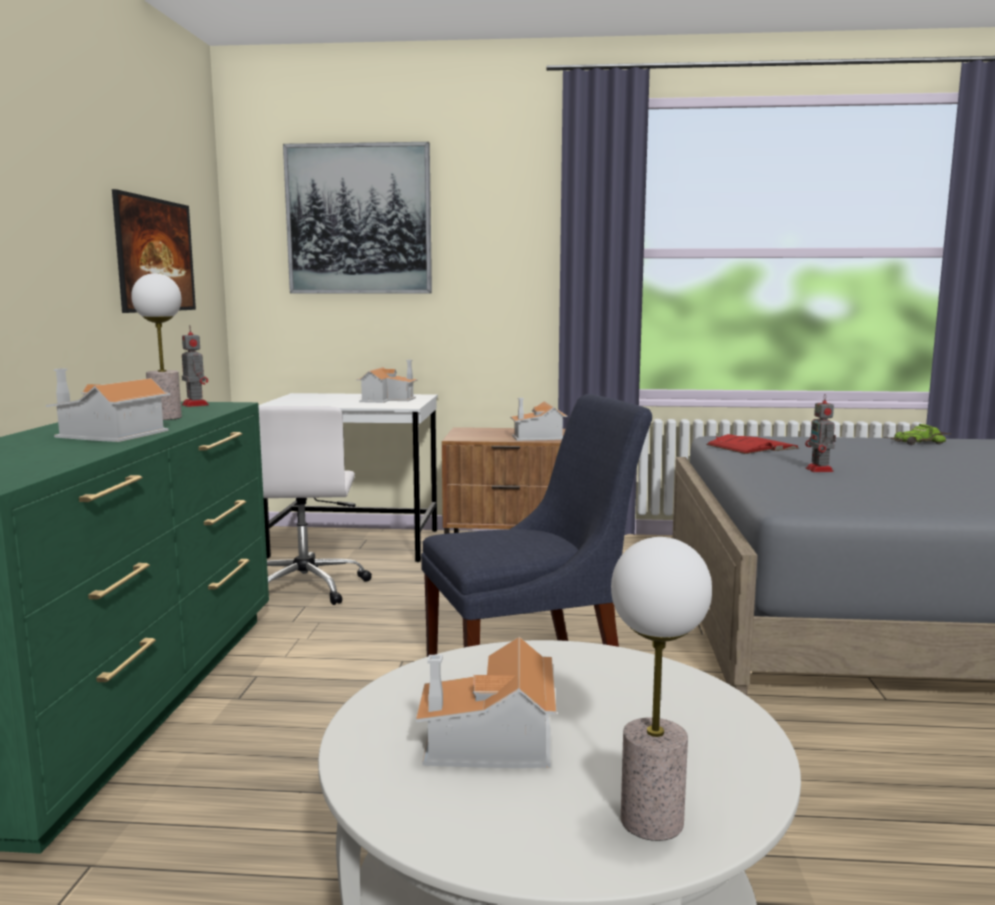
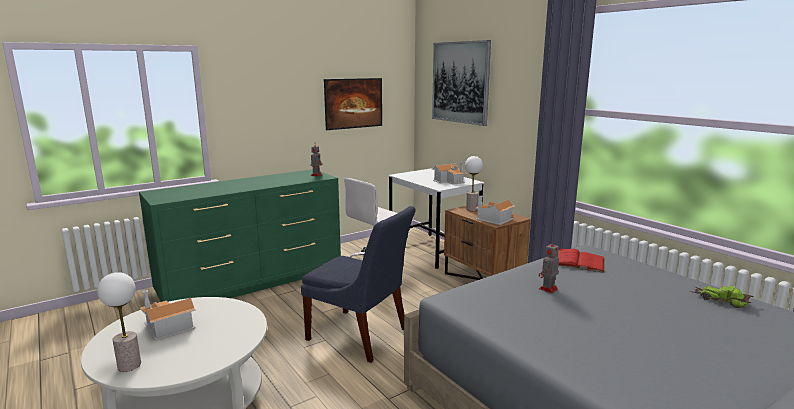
camera: 50 degrees right, 5 degrees up
(109, 435) = (243, 186): toy house -> none
(165, 418) = (284, 181): table lamp -> table lamp (471, 209)

